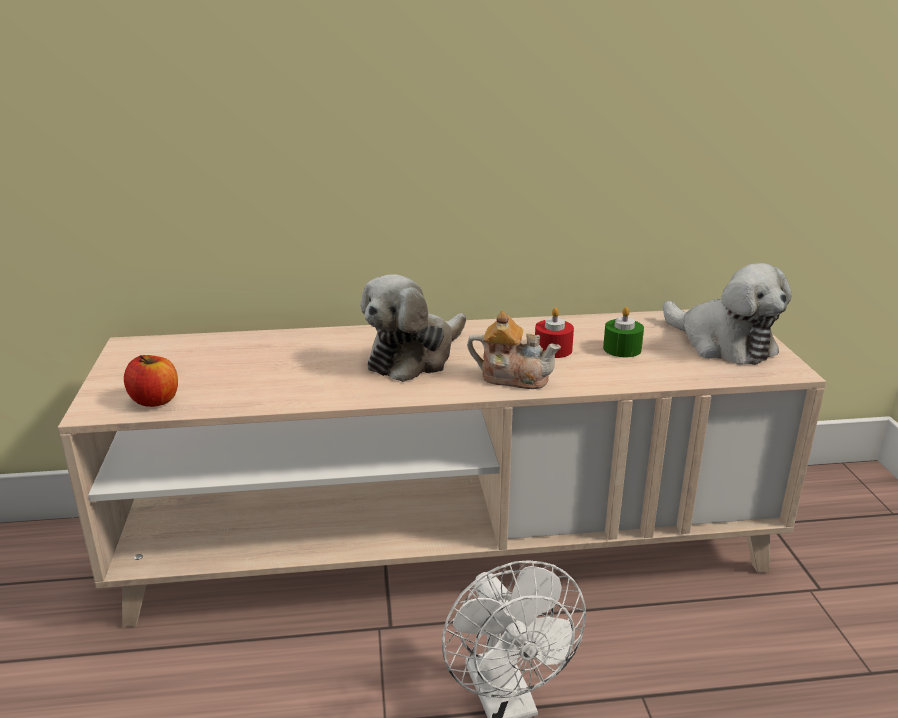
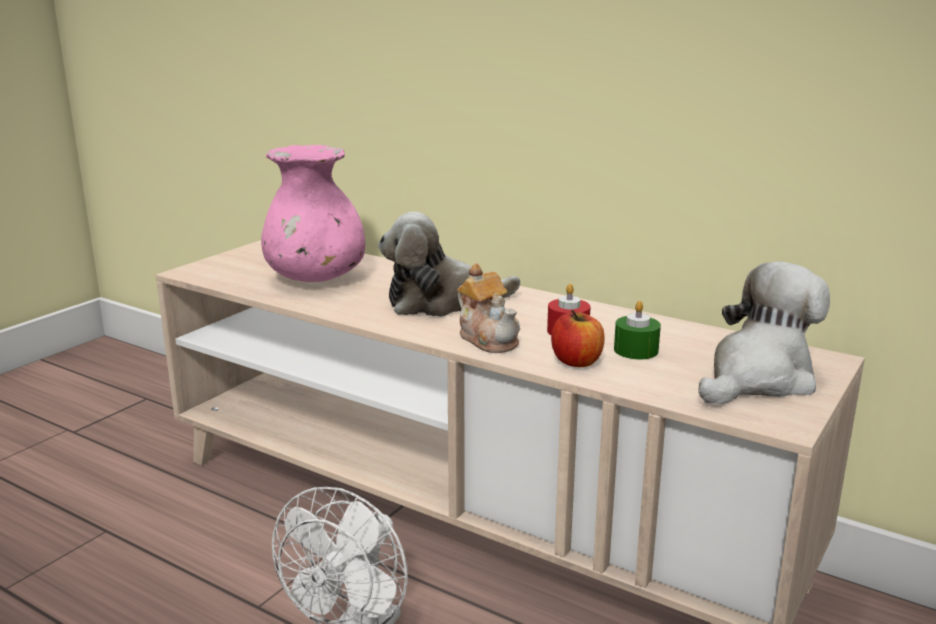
camera: 40 degrees right, 5 degrees down
(155, 400) = (227, 276): apple -> apple (577, 361)
(257, 373) = (316, 279): none -> pink vase
(722, 344) = (758, 379): plush toy -> plush toy turned 135 degrees counterclockwise

